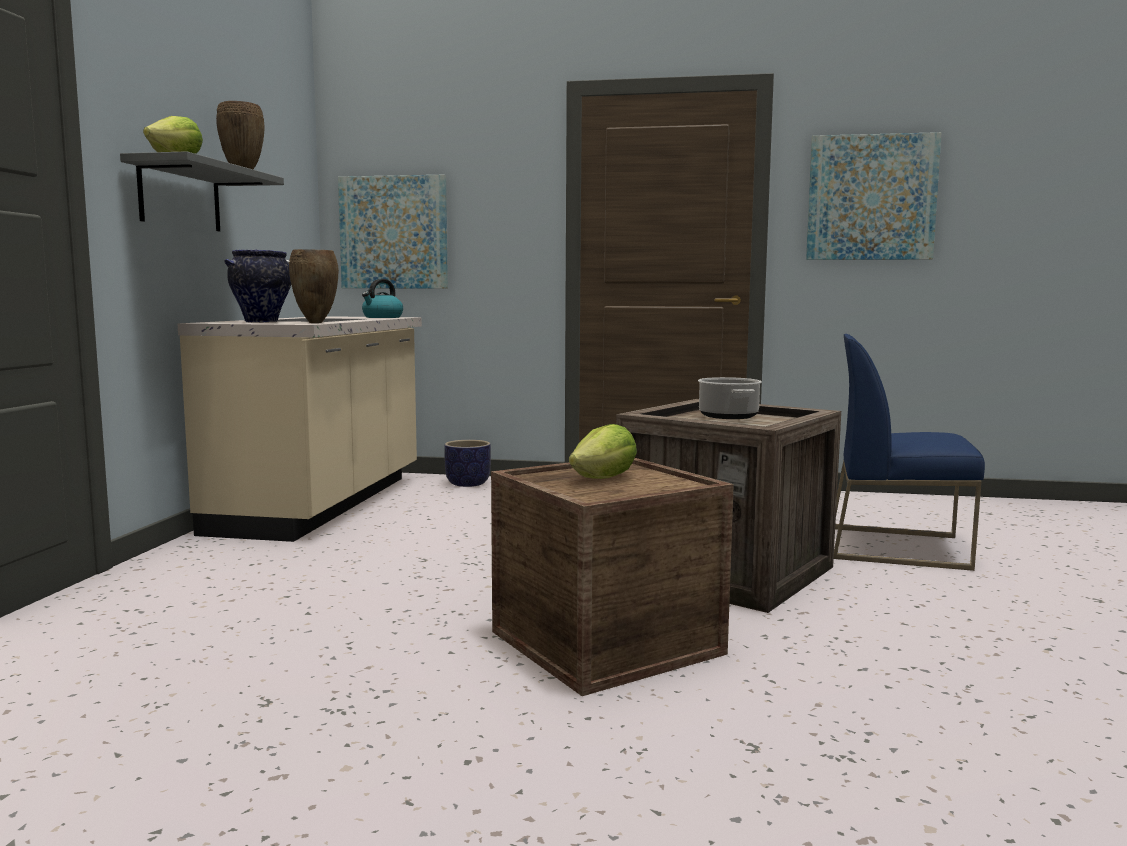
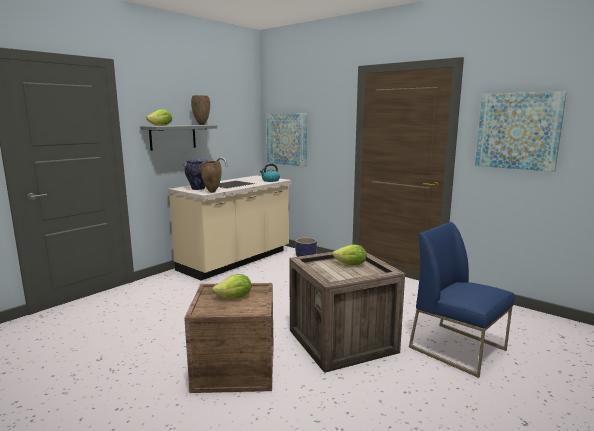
camera: 30 degrees right, 5 degrees up
(729, 416) = (351, 265): cooking pot -> lettuce

